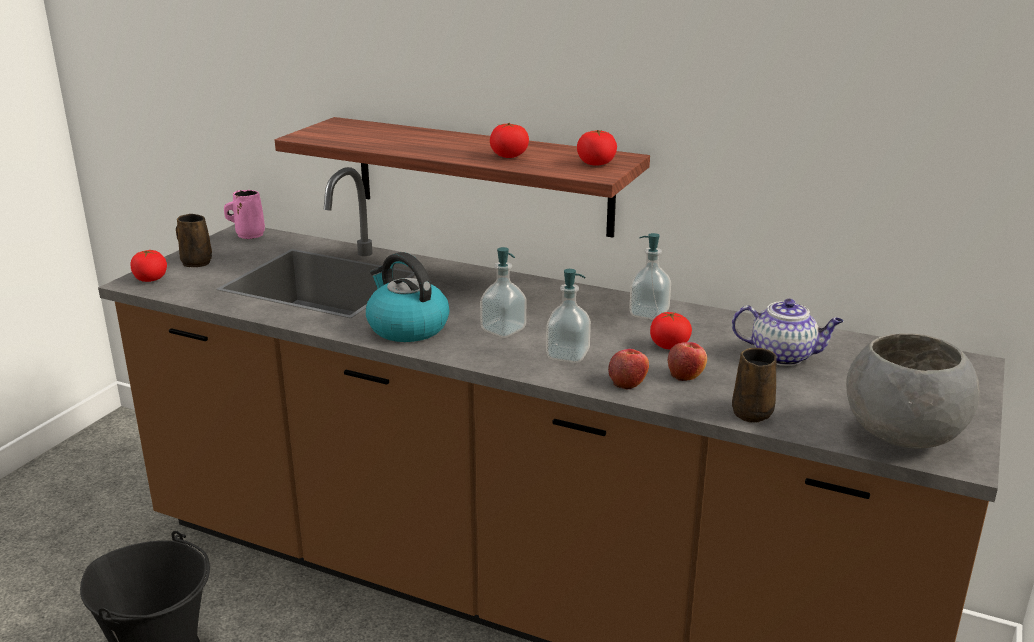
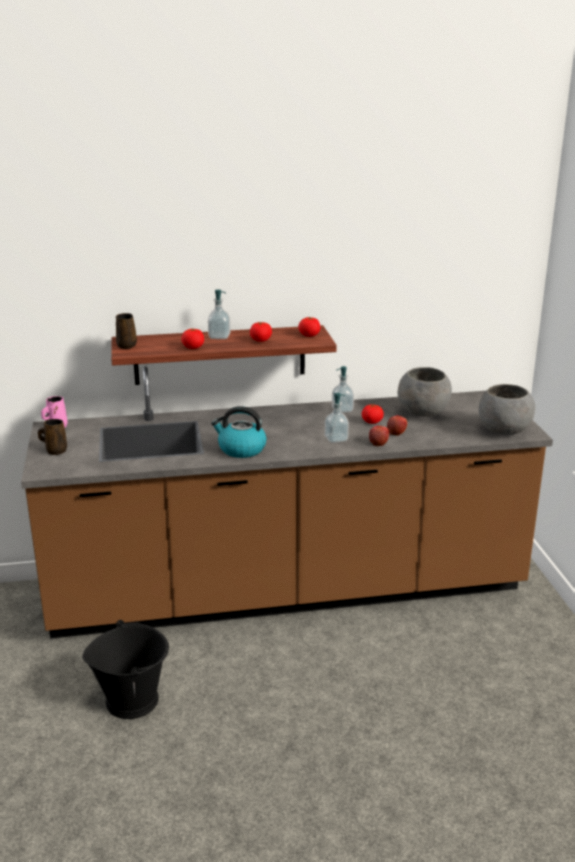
camera: 35 degrees left, 0 degrees up
(150, 279) = (46, 467): tomato -> tomato (193, 347)
(503, 330) = (289, 437): soap dispenser -> soap dispenser (219, 337)
(753, 412) = (442, 439): brown mug -> brown mug (127, 345)
(783, 356) = (423, 412): teapot -> grey bowl

